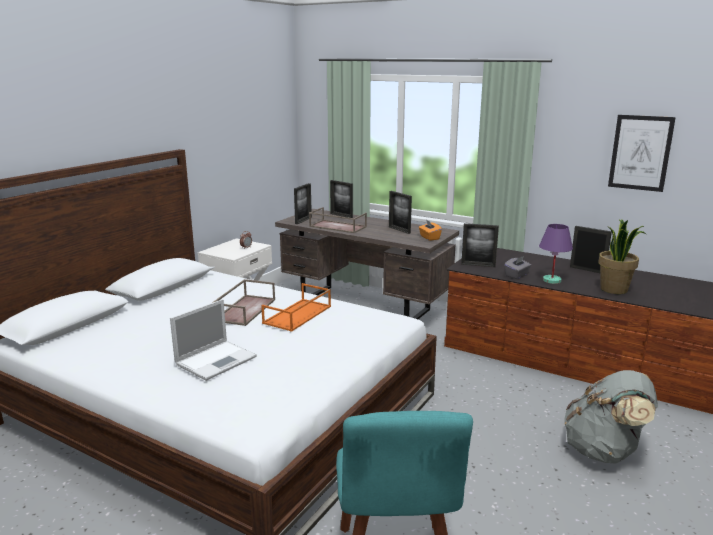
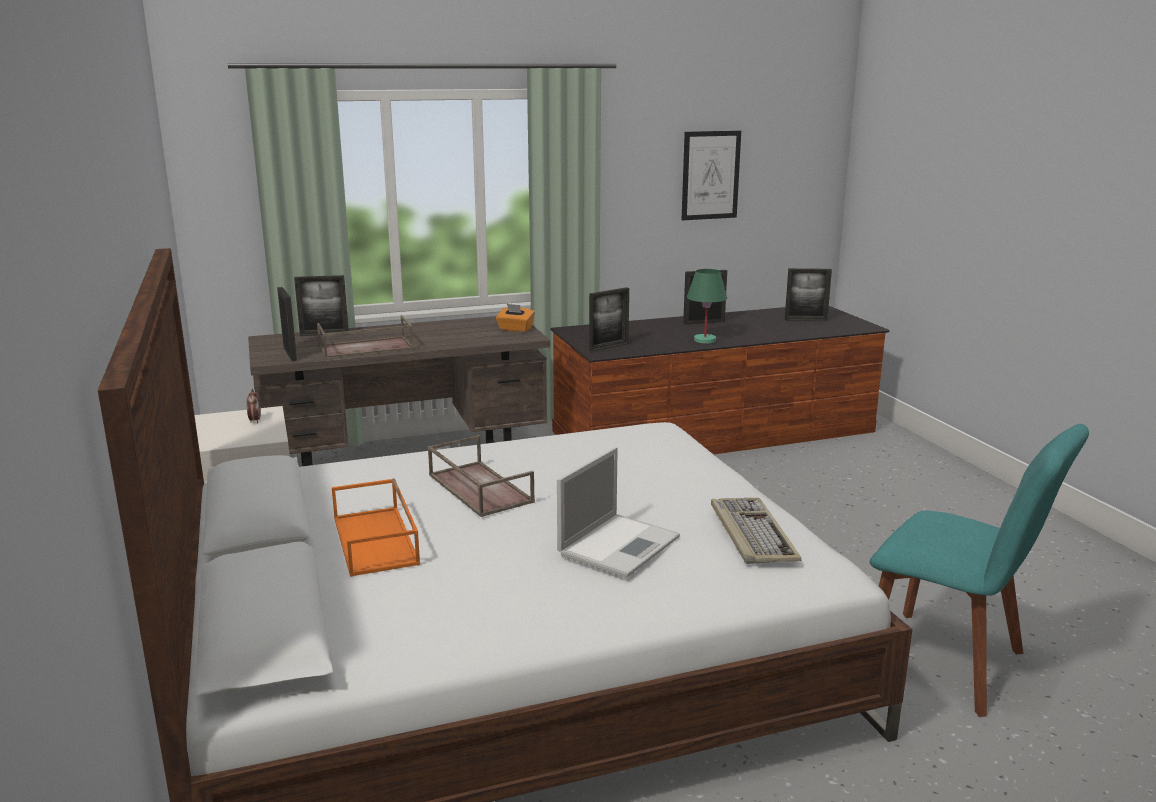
camera: 50 degrees left, 0 degrees up
(217, 360) = (620, 544): laptop -> laptop turned 45 degrees clockwise
(275, 388) = (751, 533): none -> keyboard
(297, 315) = (555, 467): orange tray -> orange tray (377, 541)
(399, 230) = (456, 331): picture frame -> picture frame (805, 320)
(517, 275) = (667, 345): grey tissue box -> none
(551, 280) = (704, 340): purple table lamp -> green table lamp
(604, 451) = (874, 494): grey backpack -> none
(614, 289) = (765, 332): potted plant -> none

